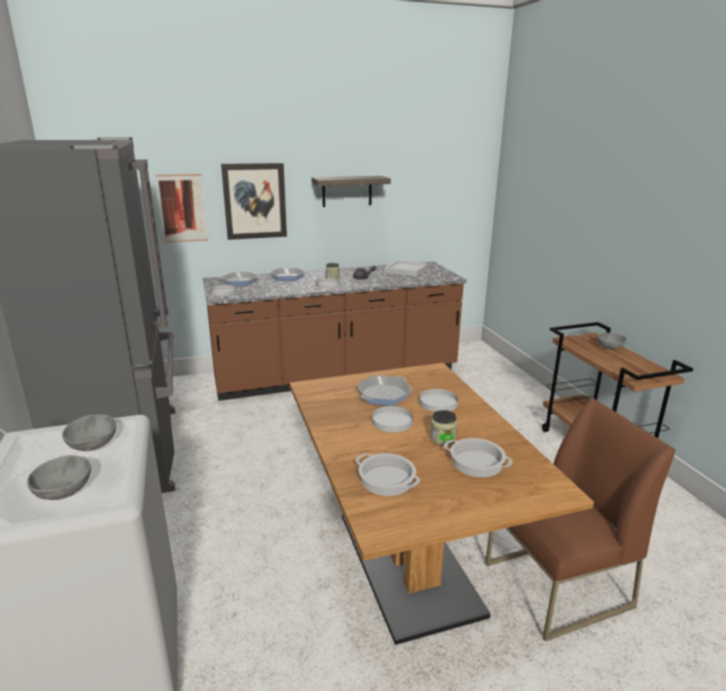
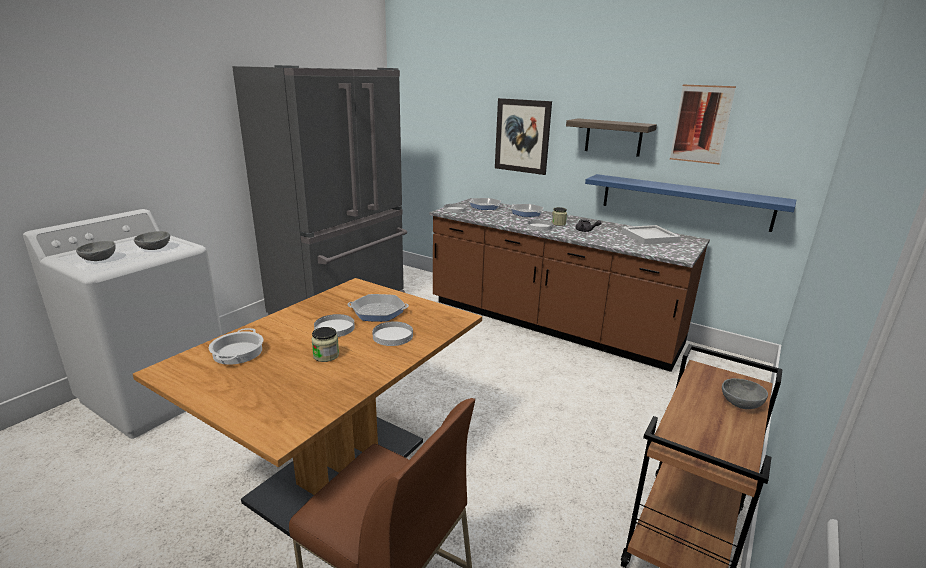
camera: 50 degrees right, 0 degrees up
(182, 208) = (466, 135): picture -> picture (701, 124)
(410, 236) = (684, 201): none -> blue shelf
(477, 462) = (299, 381): cooking pot -> none

